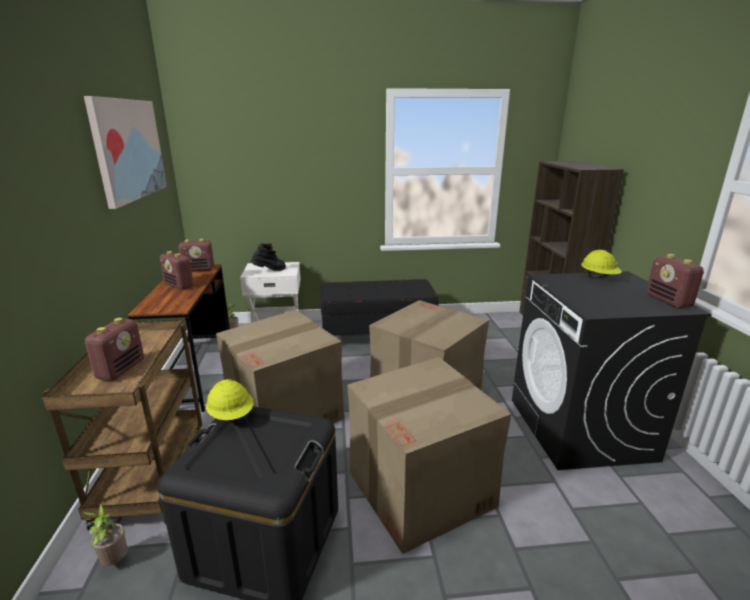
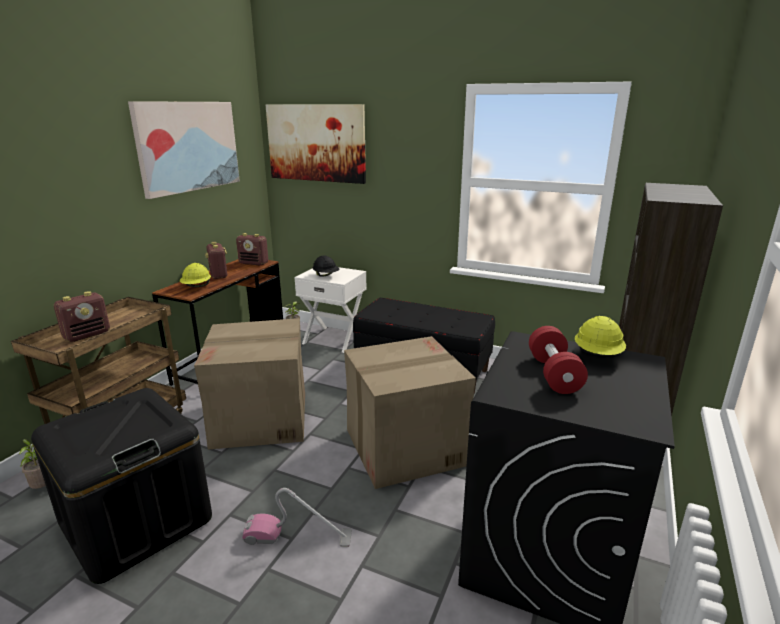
camera: 30 degrees right, 0 degrees up
(231, 415) = (131, 397): yellow hard hat -> yellow hard hat (197, 287)
(237, 144) = (316, 143): none -> picture
(270, 271) = (326, 276): black boot -> black hard hat
(421, 488) = (298, 536): cardboard box -> vacuum cleaner
(598, 293) = (553, 374): none -> red dumbbell
(668, 301) = (638, 411): radio -> none

